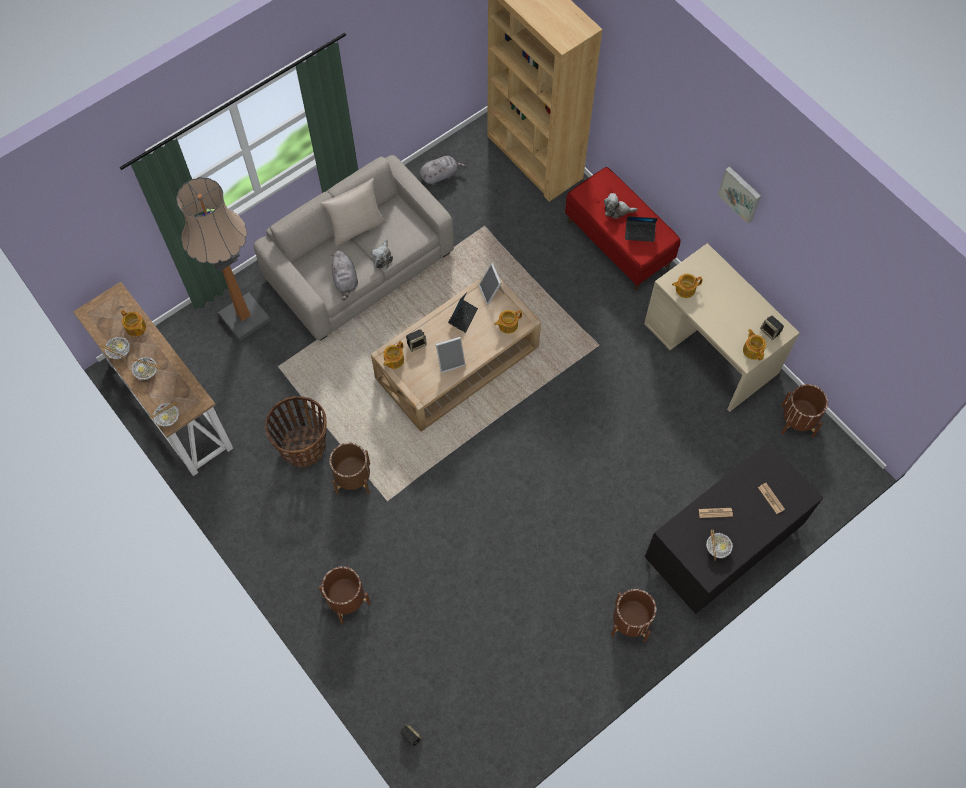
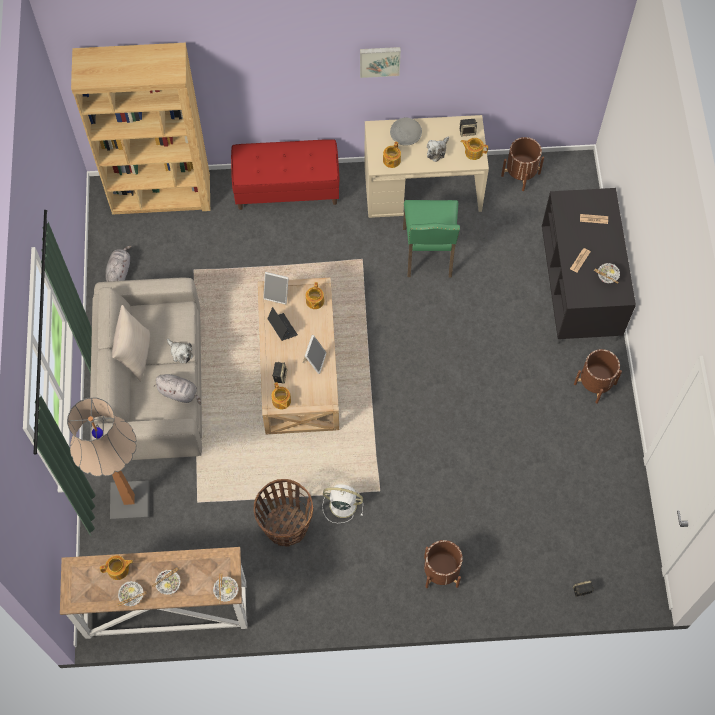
camera: 55 degrees left, 0 degrees up
(353, 478) = (341, 504): brown planter -> white fan
(617, 210) = (277, 163): plush toy -> plush toy (437, 151)
(640, 233) = (308, 161): laptop -> none
(649, 395) = (429, 253): none -> green chair
(721, 284) = (406, 136): none -> grey bowl

